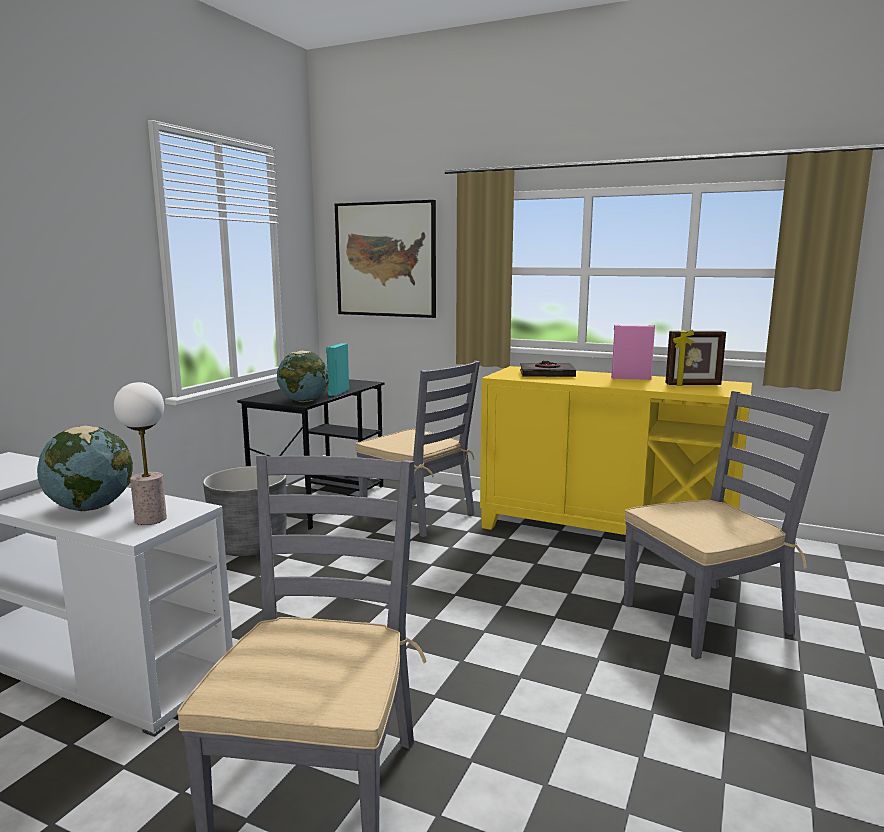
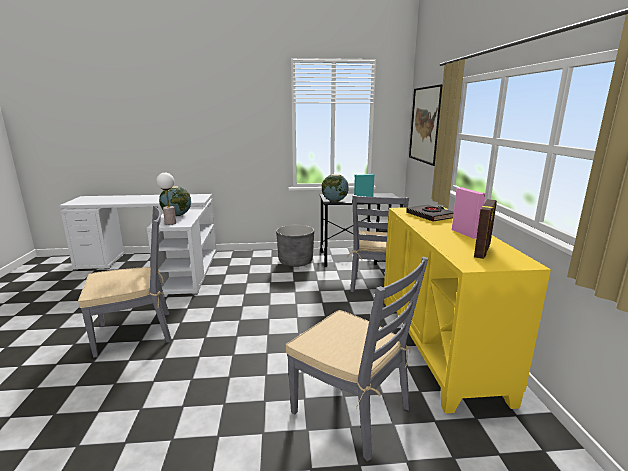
camera: 60 degrees right, 5 degrees up
(693, 385) = (482, 251): picture frame -> picture frame turned 120 degrees counterclockwise

